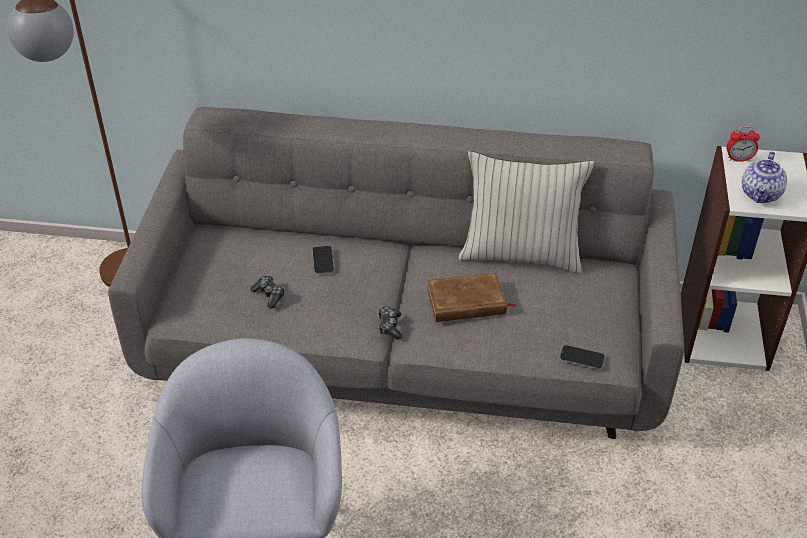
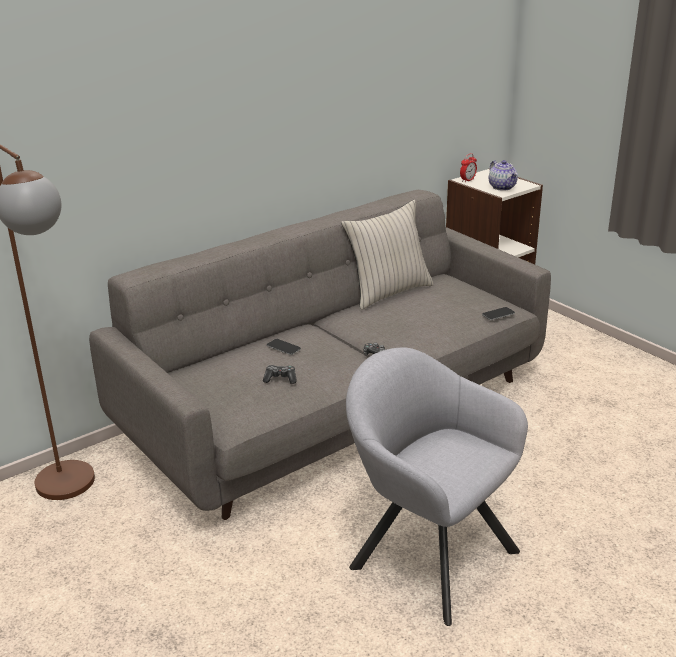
camera: 45 degrees left, 15 degrees down
(466, 302) = (402, 322): brown book -> none

